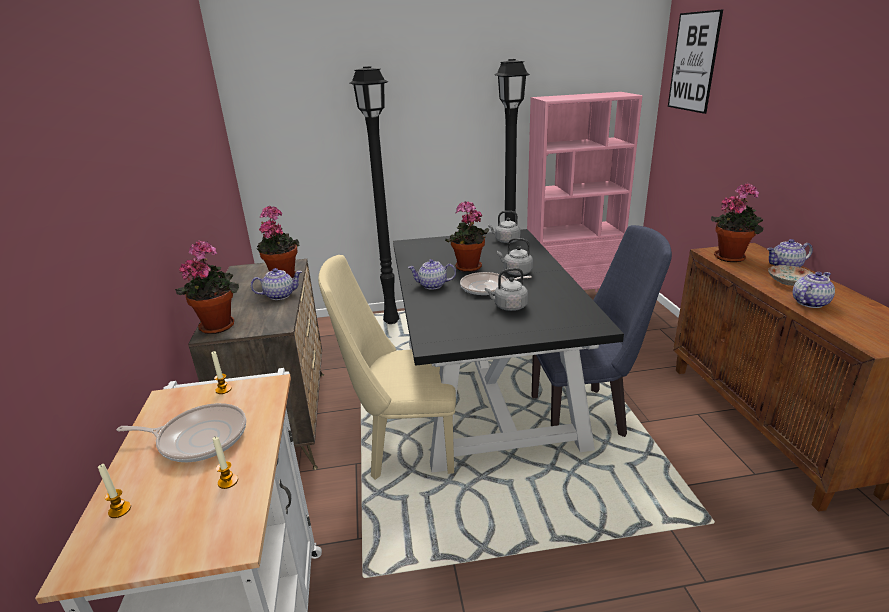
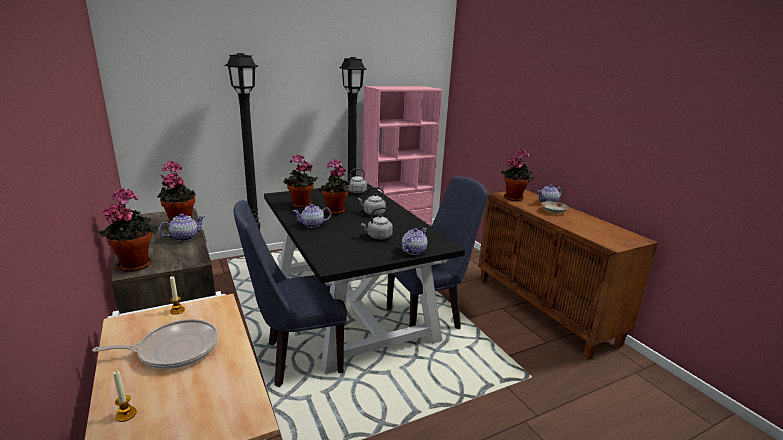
camera: 20 degrees left, 5 degrees down
(228, 481) = (220, 377): candle -> none
(404, 448) = (296, 359): beige chair -> blue chair
(429, 258) = (300, 205): none -> potted plant
(487, 287) = (356, 224): frying pan -> none
(693, 62) = (473, 69): picture -> none
(809, 303) = (569, 223): teapot -> teapot (413, 251)

